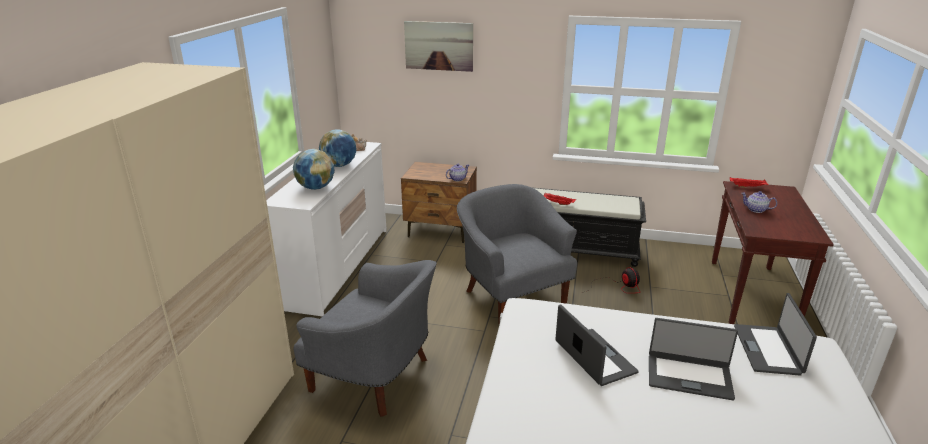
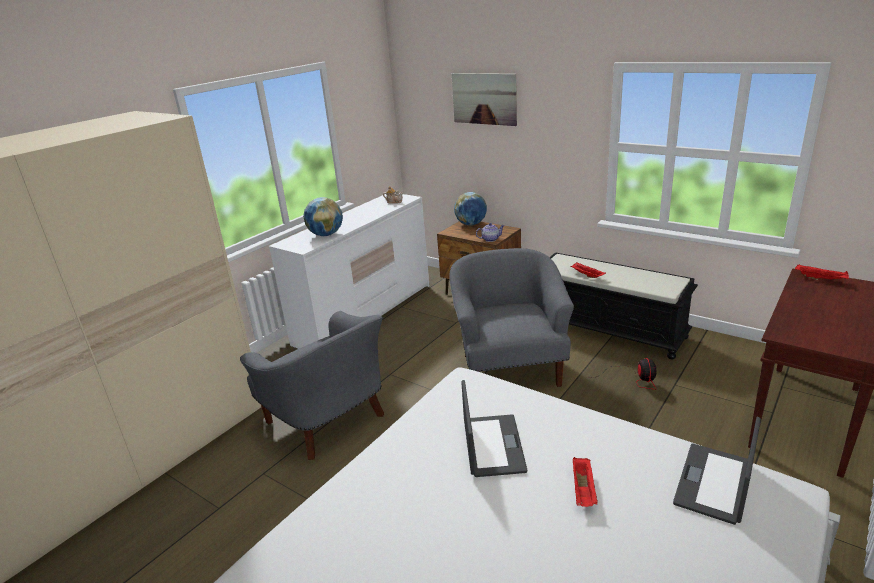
camera: 25 degrees right, 0 degrees up
(339, 165) = (365, 216): globe -> globe (471, 224)
(689, 376) = (583, 490): laptop -> red tray
(756, 210) = (806, 308): teapot -> none

